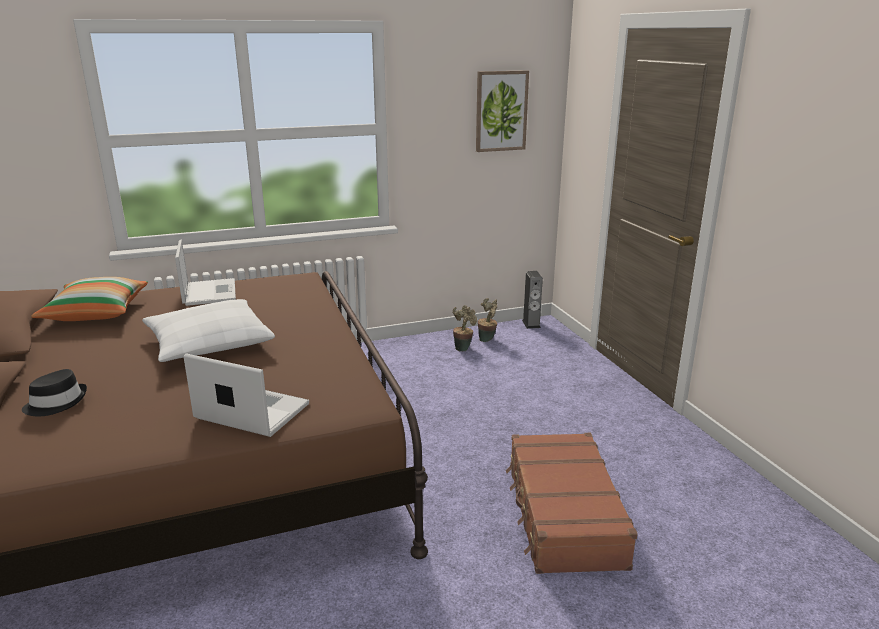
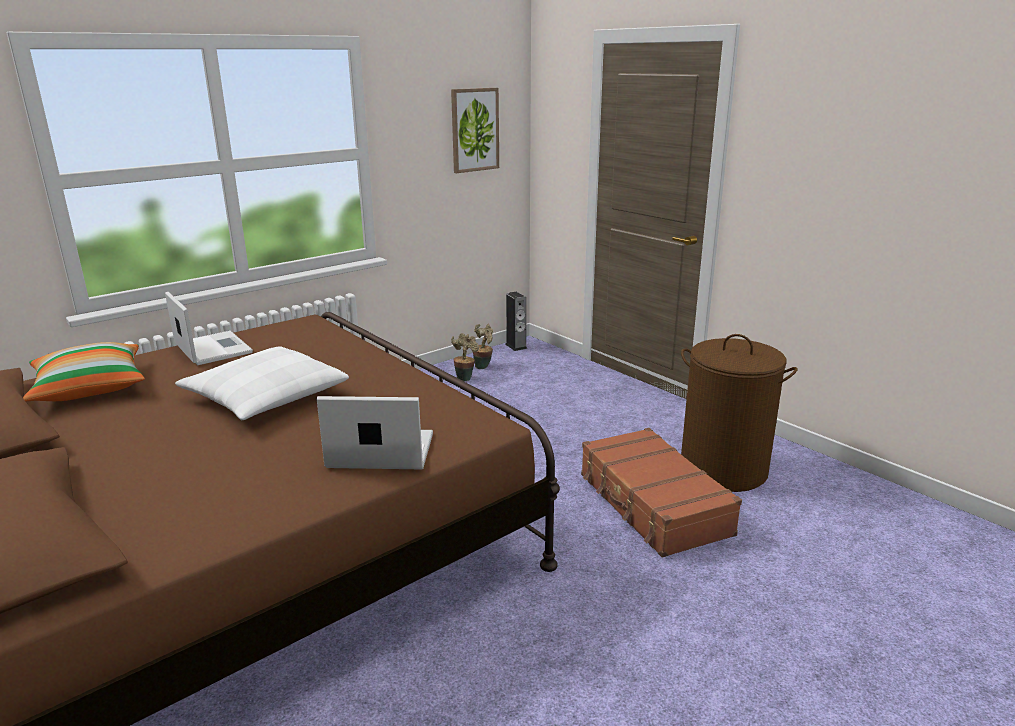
camera: 20 degrees left, 0 degrees up
(56, 403) = (141, 483): black hat -> none
(665, 493) = (723, 469): none -> brown laundry basket

